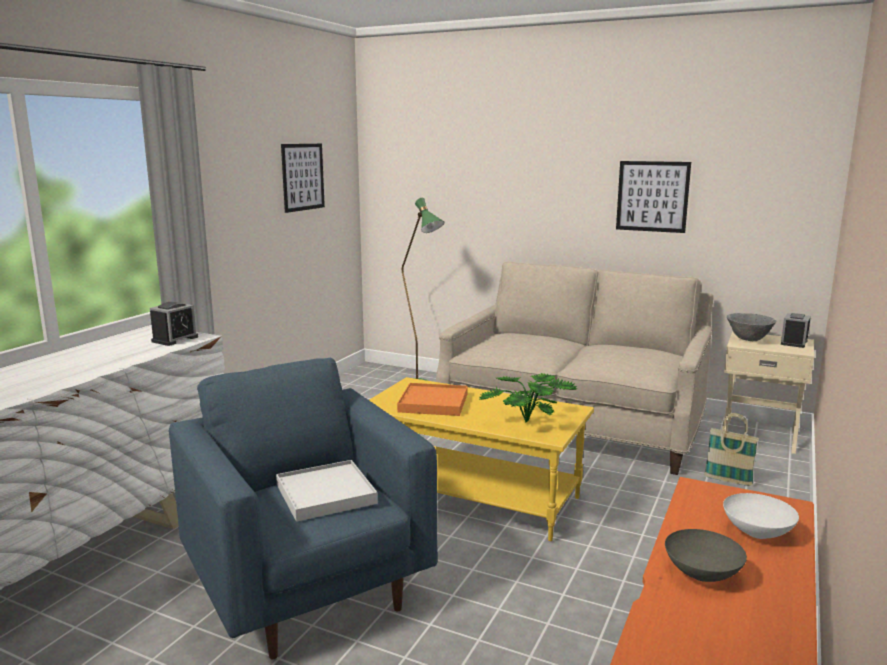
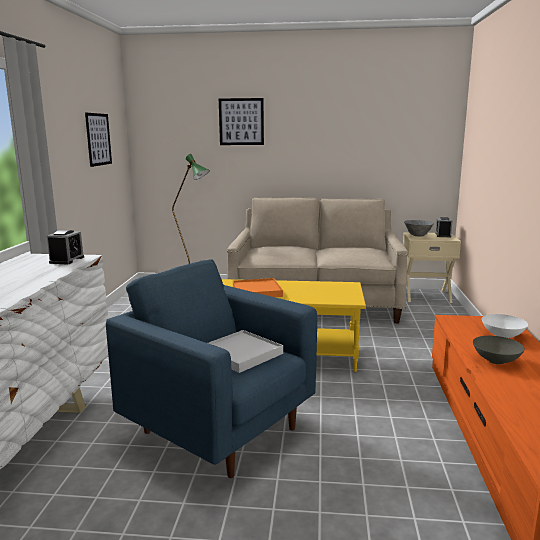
camera: 20 degrees left, 0 degrees up
(527, 424) = (331, 296): potted plant -> none
(652, 196) = (348, 148): picture -> picture (241, 121)
(728, 480) = (428, 322): basket -> none

